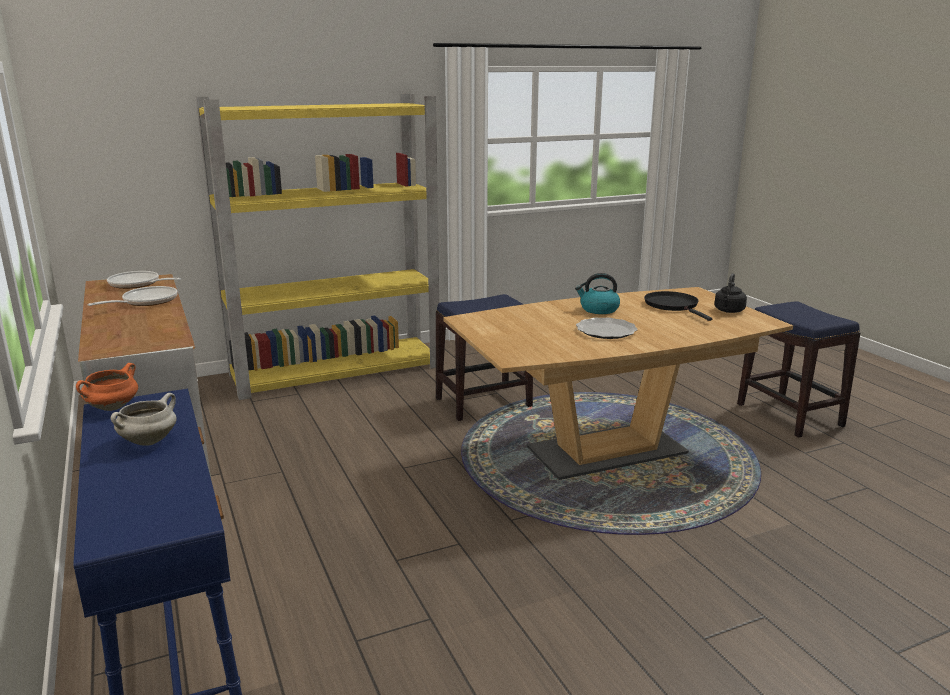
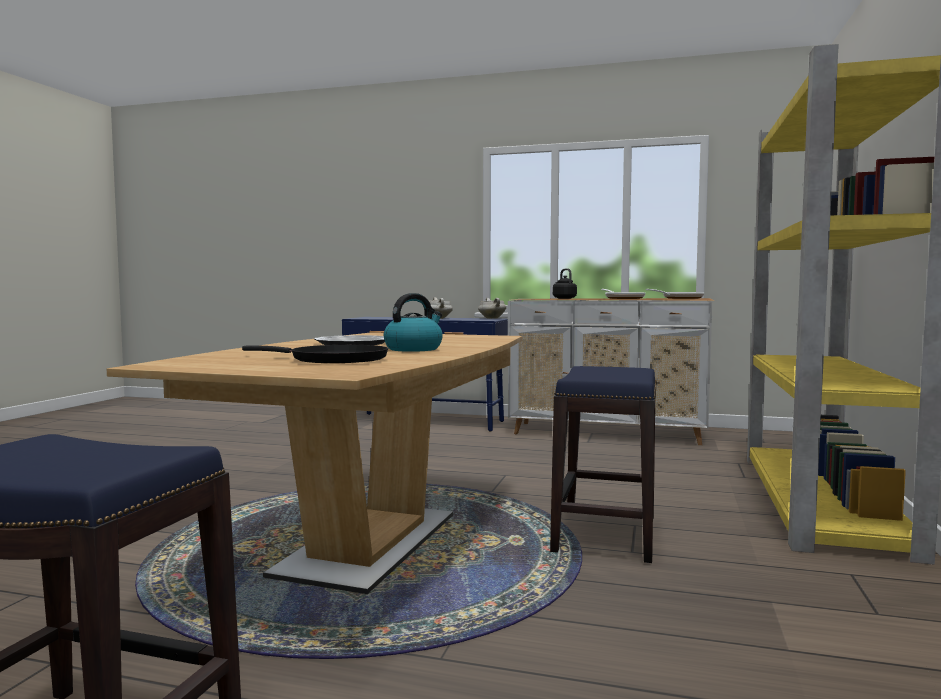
camera: 130 degrees right, 15 degrees down
(112, 408) = (491, 318): orange cooking pot -> white cooking pot
(728, 311) = (235, 365): black kettle -> black kettle (563, 298)

